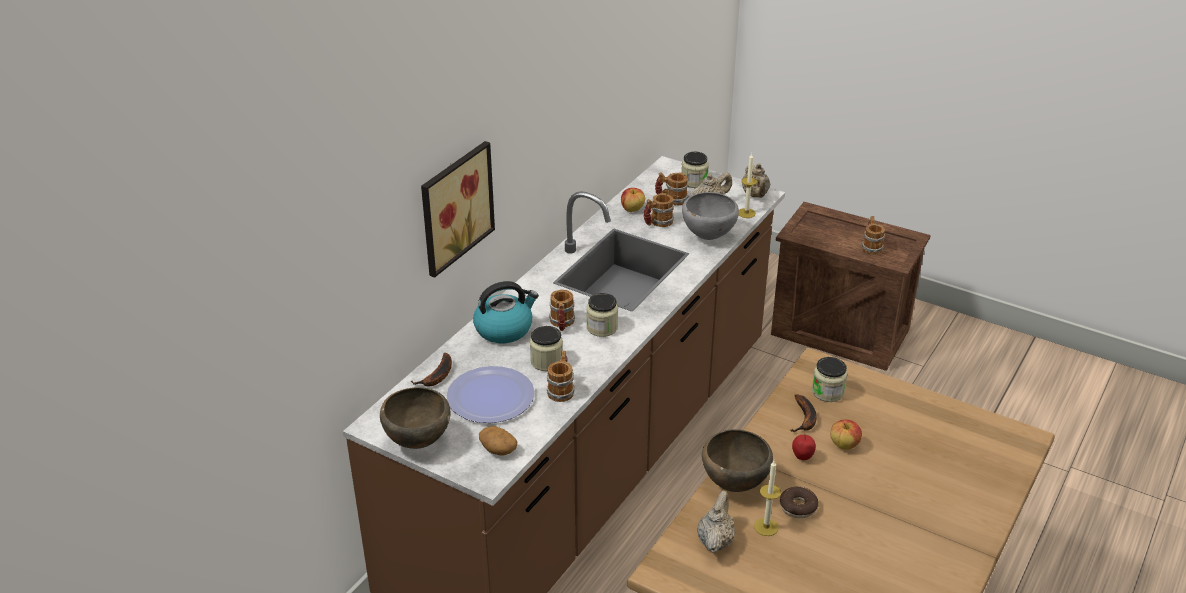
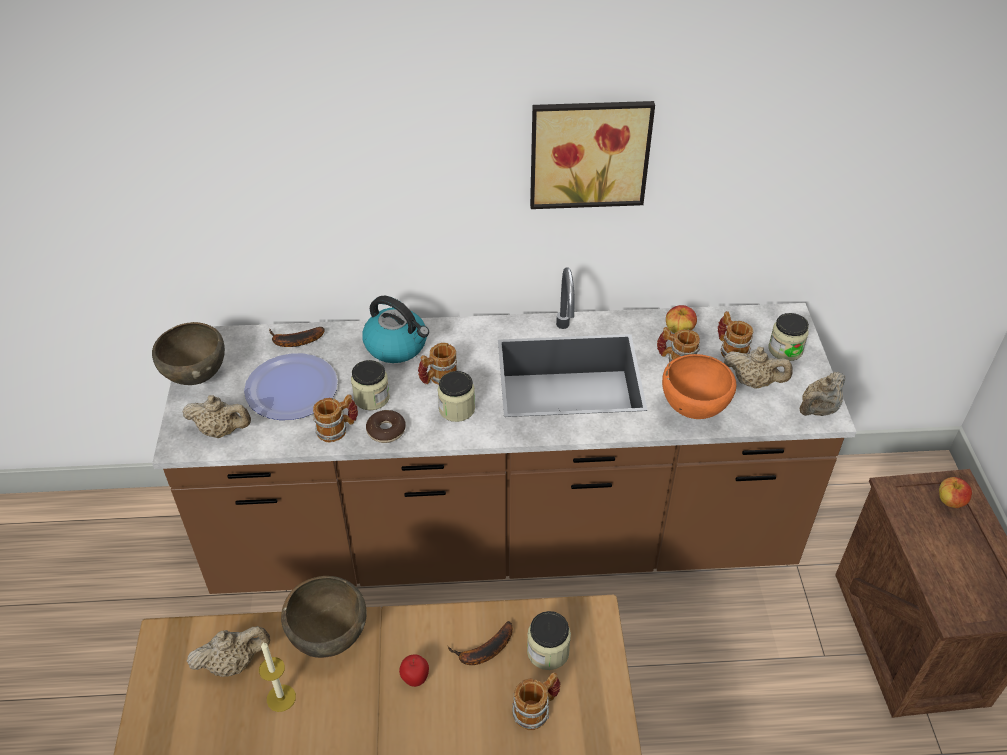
camera: 55 degrees right, 10 degrees up
(453, 206) = (377, 197): picture -> picture (589, 152)
(497, 449) = (222, 431): potato -> beige teapot
(708, 237) = (692, 410): grey bowl -> orange bowl
(746, 213) = (773, 419): candle -> none
(798, 507) = (330, 713): donut -> donut (386, 431)
(844, 445) = (465, 710): apple -> apple (950, 501)
(871, 246) = (956, 574): mug -> mug (537, 709)

